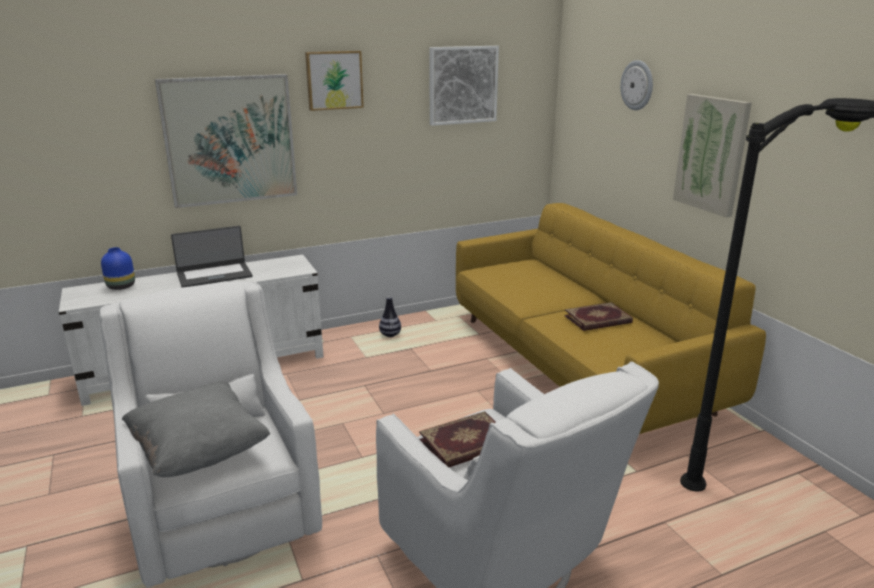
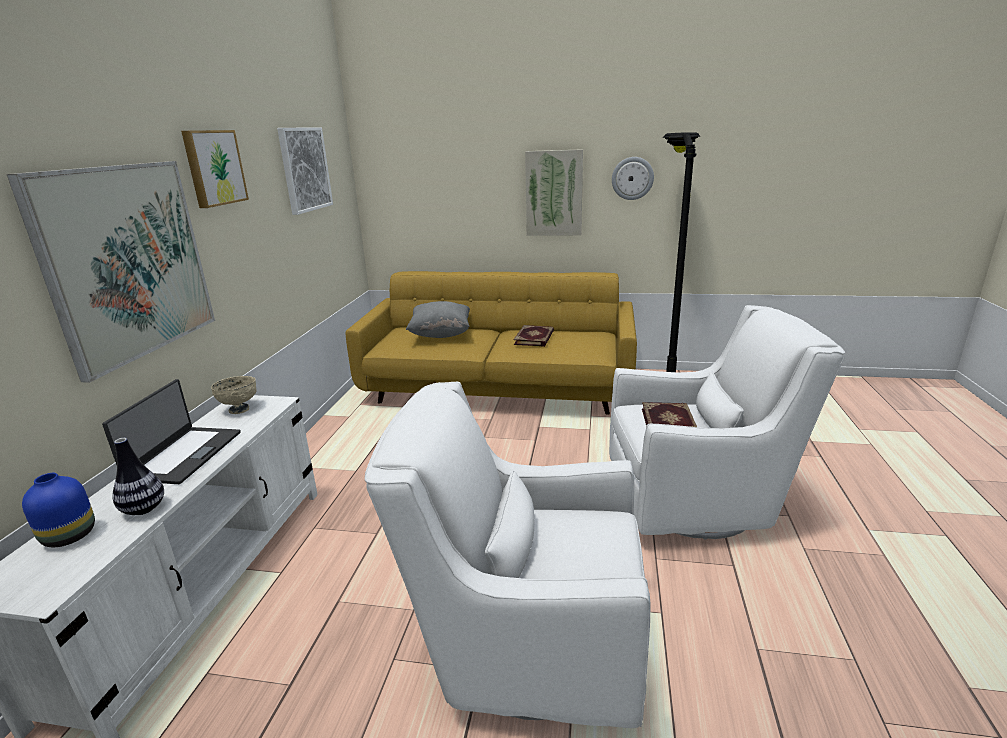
camera: 55 degrees left, 0 degrees up
(199, 452) = (578, 561): grey pillow -> grey pillow (441, 334)
(282, 264) = (239, 409): none -> beige bowl
(390, 335) = (337, 445): vase -> vase (144, 509)
(637, 85) = (463, 152): wall clock -> wall clock (632, 178)

